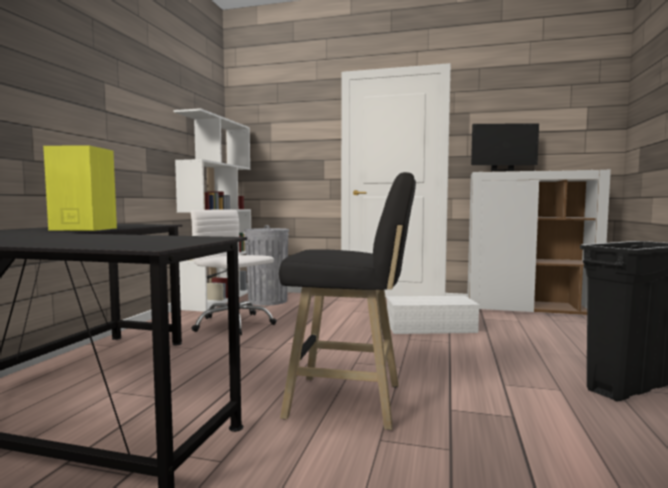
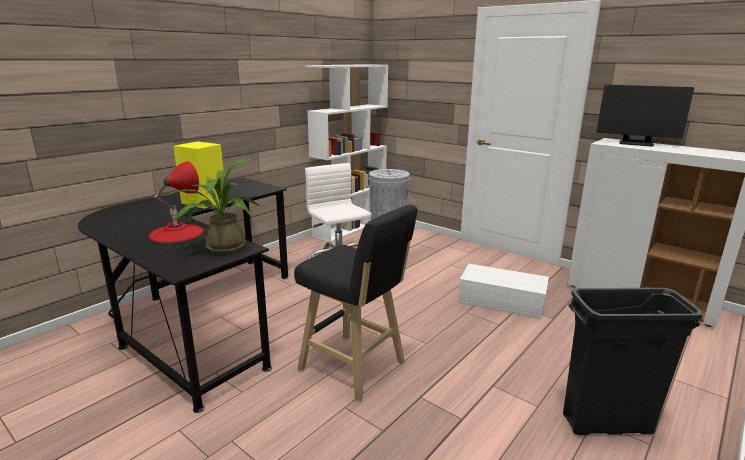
camera: 25 degrees right, 15 degrees up
(83, 237) = (176, 233): none -> red table lamp
(178, 238) = (220, 247): none -> potted plant

